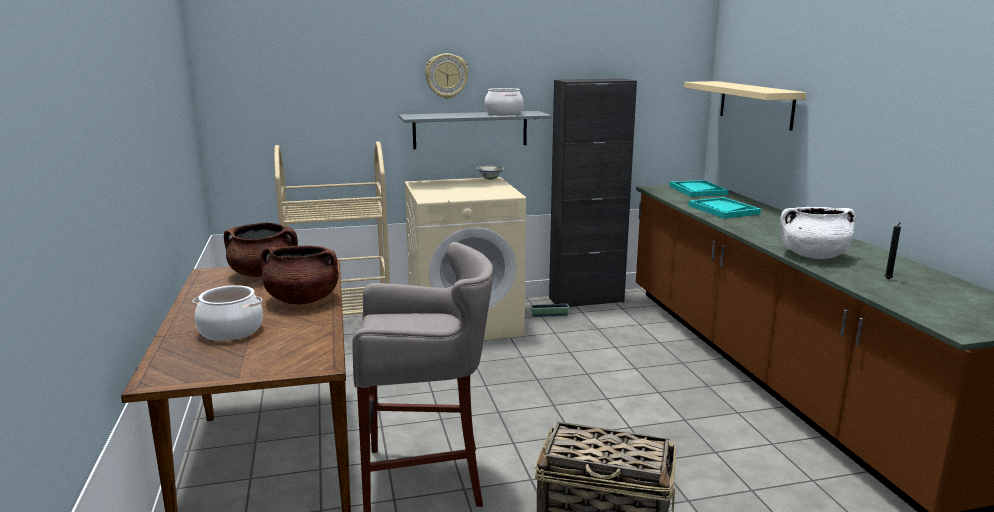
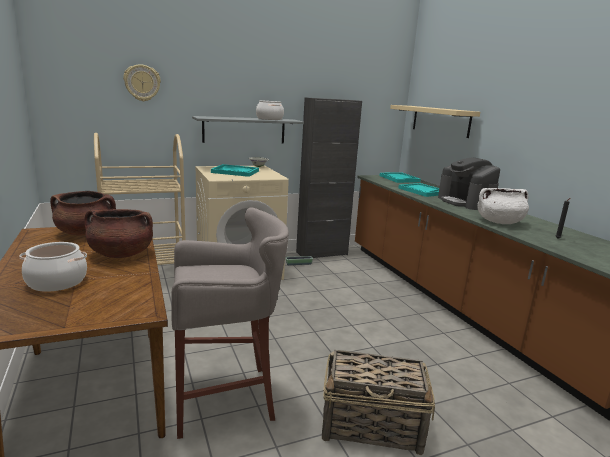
camera: 10 degrees left, 0 degrees up
(446, 76) = (228, 89): wall clock -> wall clock (142, 83)
(456, 189) = (235, 172): none -> turquoise tray
(780, 226) = (465, 202): none -> coffee machine

